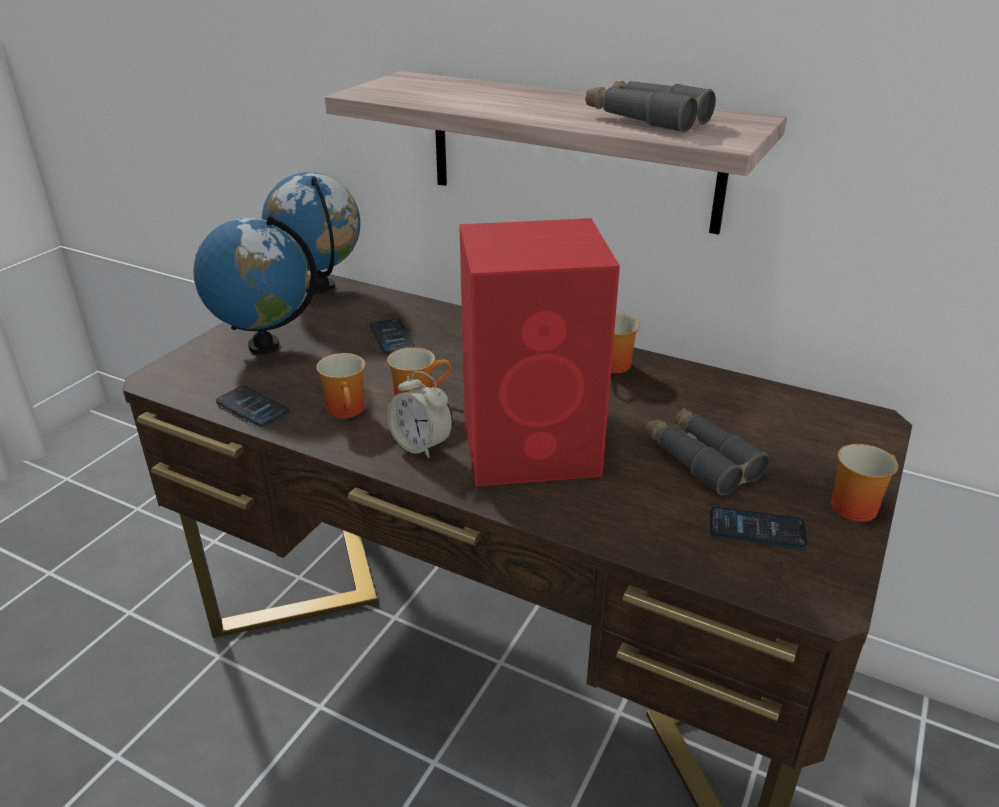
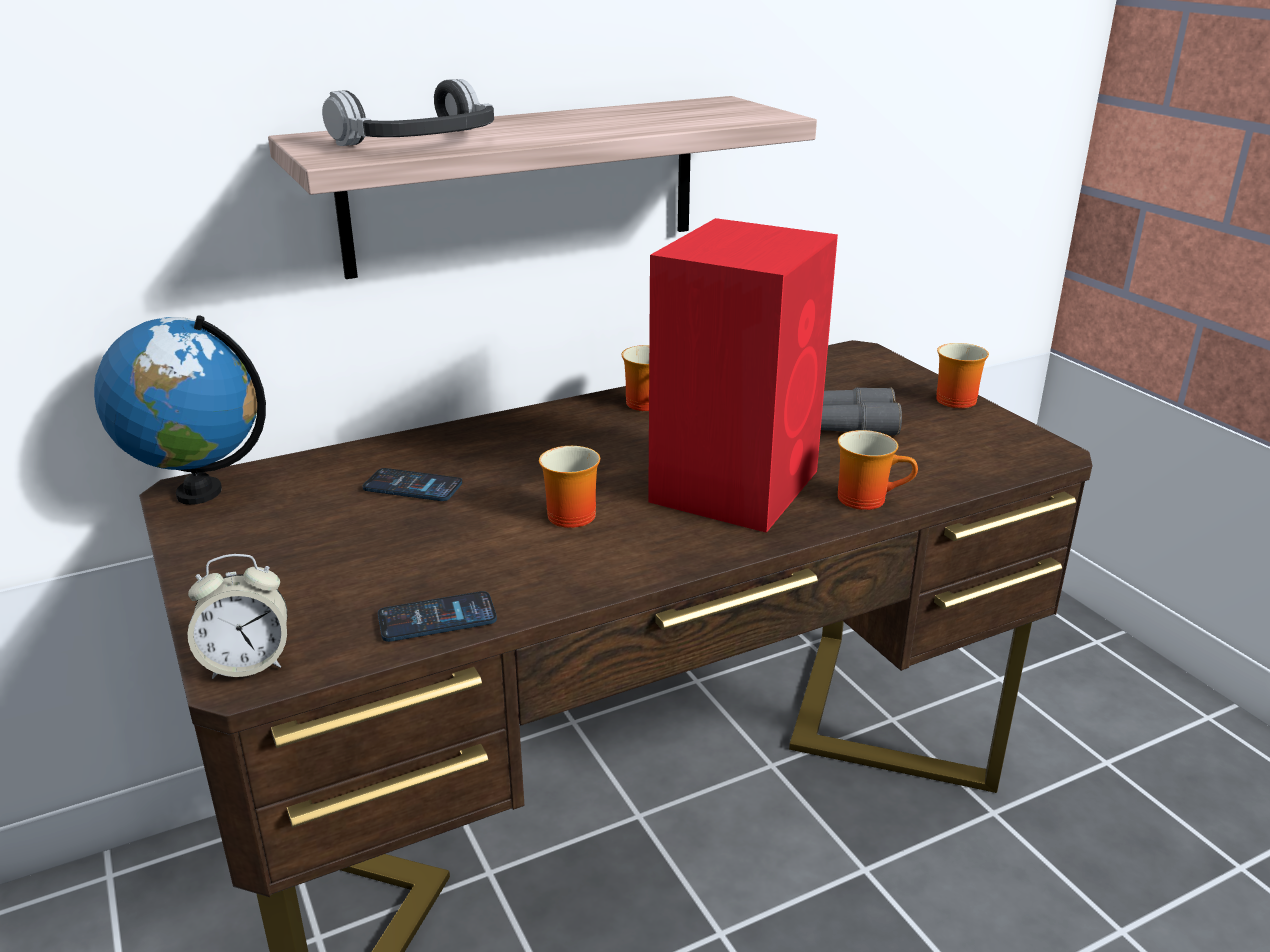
camera: 55 degrees left, 5 degrees down
(264, 345) = (289, 571): globe -> none
(349, 410) = (535, 557): mug -> mug (868, 498)
(421, 445) = (661, 537): alarm clock -> alarm clock (247, 663)
(432, 94) = (418, 142): none -> headphones
(646, 119) = (666, 116): grey binoculars -> none
(757, 529) = (950, 441): phone -> none

